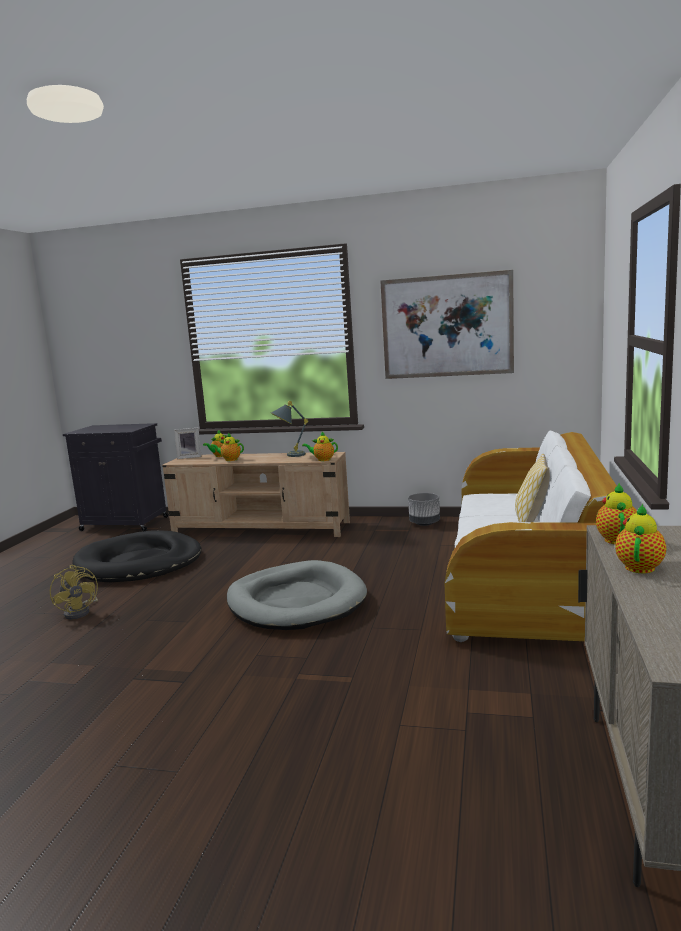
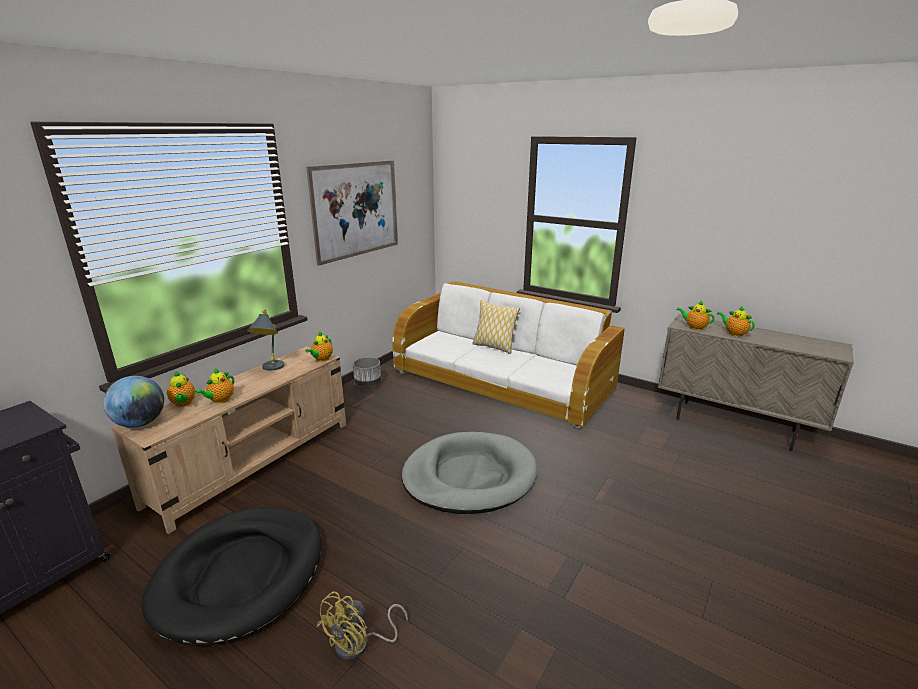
camera: 70 degrees left, 10 degrees up
(80, 611) = (360, 644): yellow fan -> yellow fan turned 135 degrees clockwise
(189, 457) = (140, 423): picture frame -> globe

